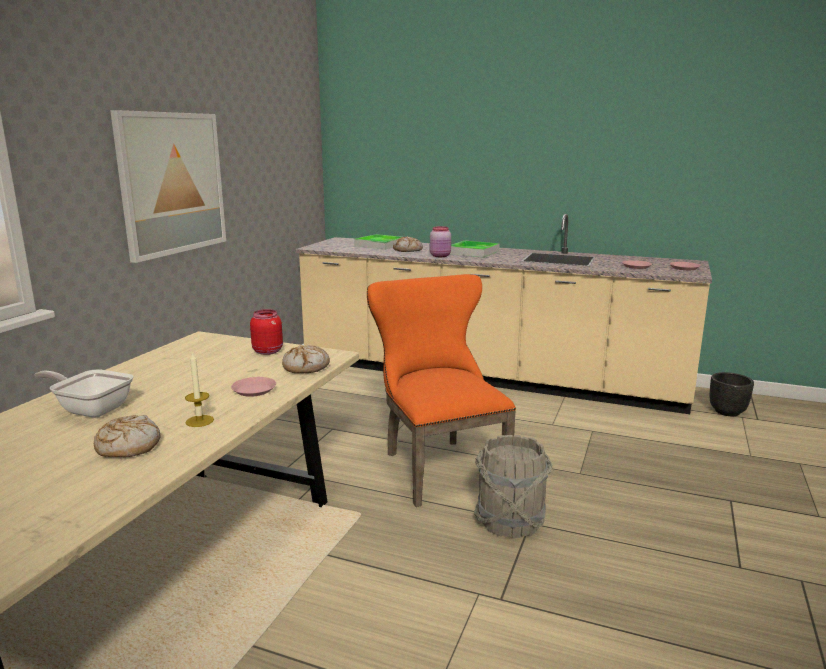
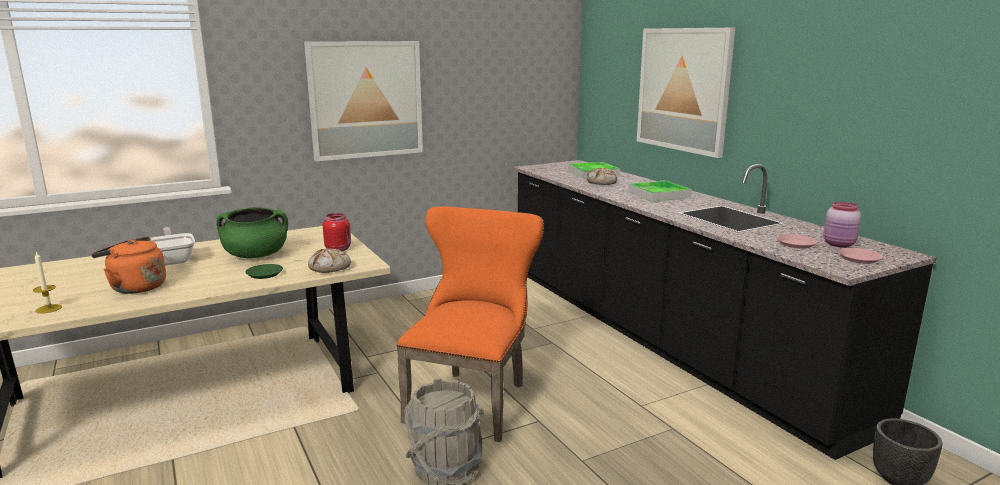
camera: 40 degrees right, 0 degrees up
(128, 446) = (135, 287): bread -> orange kettle
(191, 378) = (256, 255): none -> green cooking pot
(199, 421) = (194, 284): candle -> candle (48, 309)
(254, 390) = (264, 274): pink plate -> green plate
(440, 256) = (613, 193): pink jar -> pink jar (839, 244)
(462, 160) = (683, 89): none -> picture
(487, 376) = (660, 337): beige counter -> black counter

